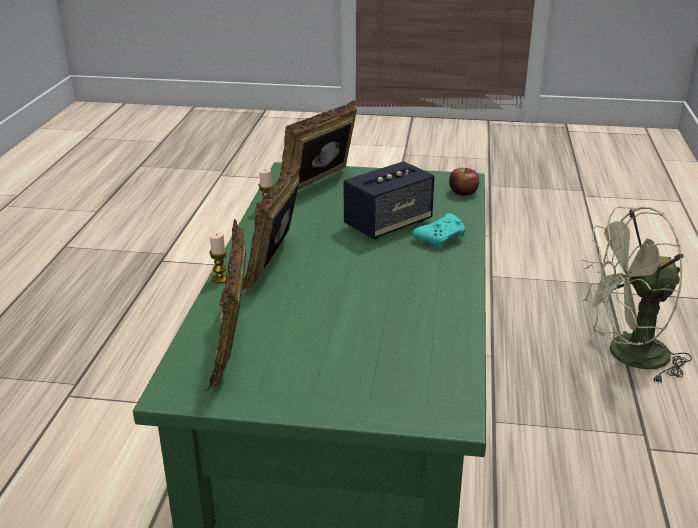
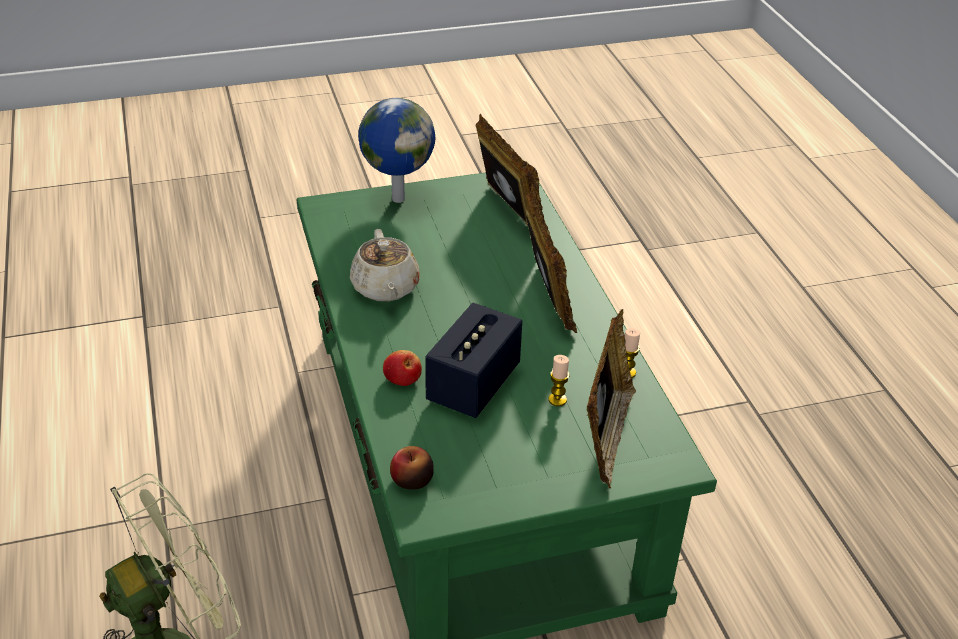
camera: 155 degrees right, 10 degrees up
(220, 278) = (578, 269): candle -> candle (557, 400)
(347, 402) = (397, 198): none -> globe
(421, 303) = (385, 288): none -> beige teapot
(441, 238) = (402, 378): turquoise game controller -> apple

